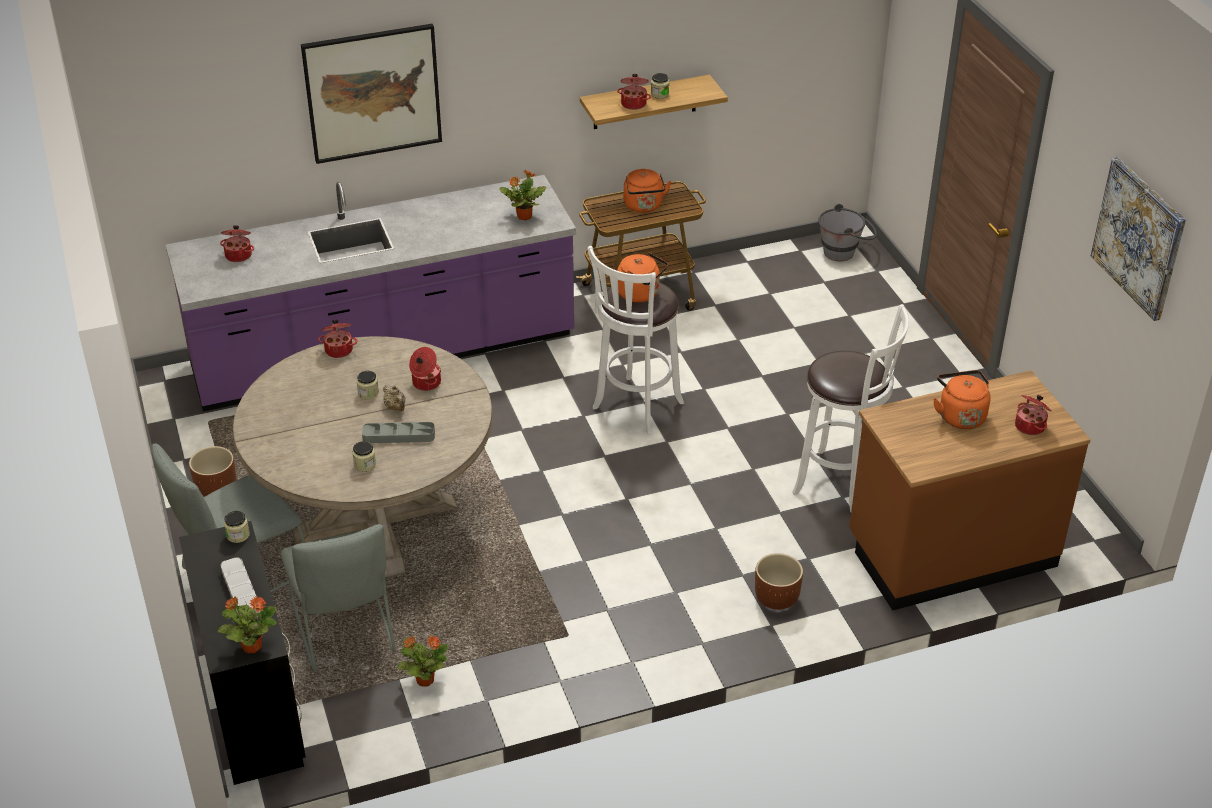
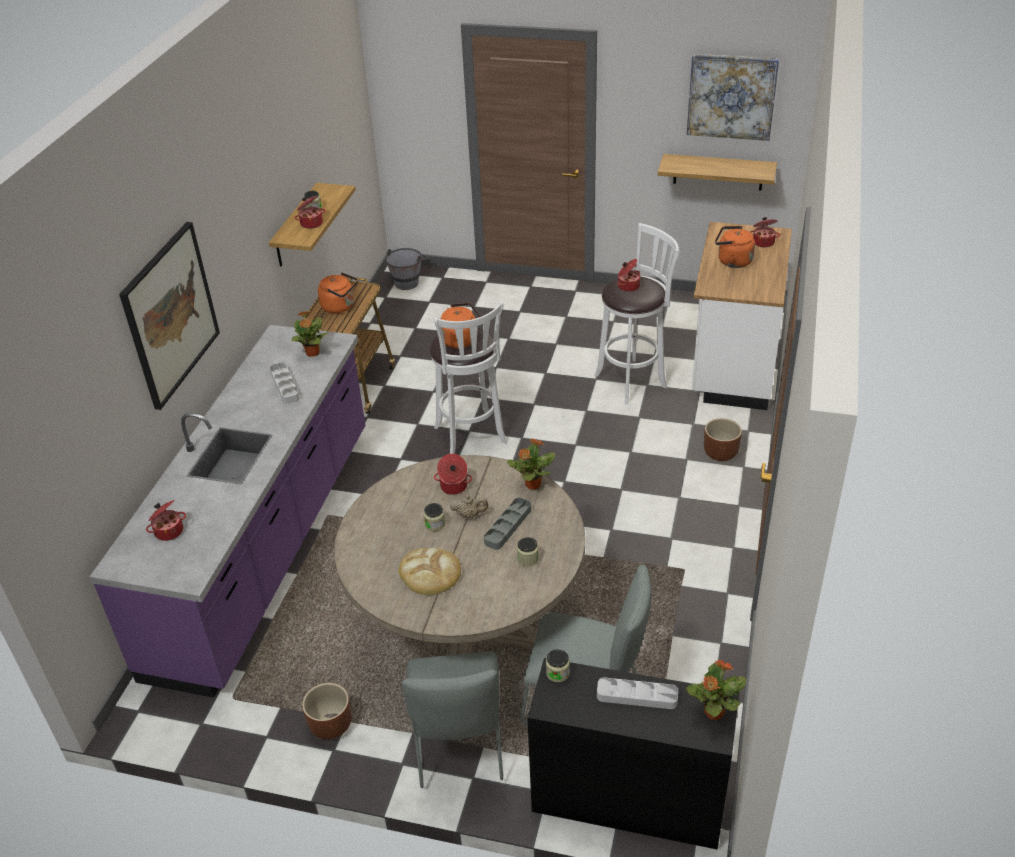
camera: 55 degrees left, 0 degrees up
(306, 416) = (430, 573): none -> bread
(339, 349) = (358, 522): cooking pot -> cooking pot (628, 286)
(424, 680) = (675, 671): potted plant -> potted plant (532, 485)
(464, 223) = (285, 385): none -> grey tray
(950, 552) = (732, 365): brown counter -> white counter
(1111, 327) = (718, 172): none -> shelf

